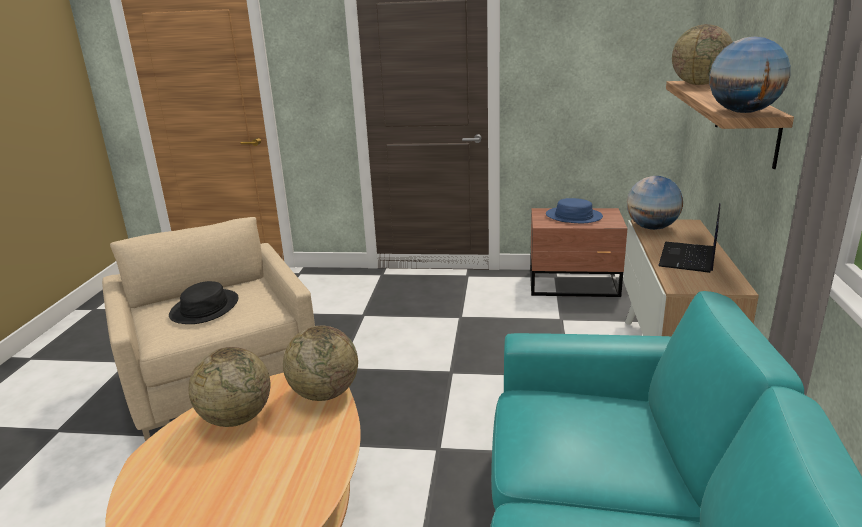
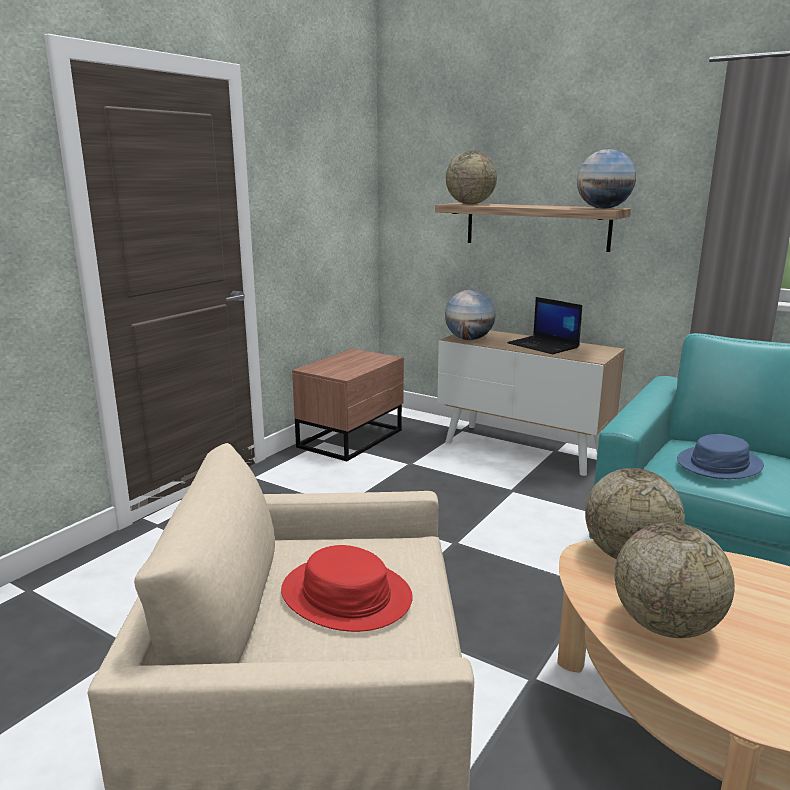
camera: 65 degrees left, 5 degrees down
(204, 308) = (346, 596): black hat -> red hat
(573, 216) = (345, 363): blue hat -> blue hat (719, 464)

